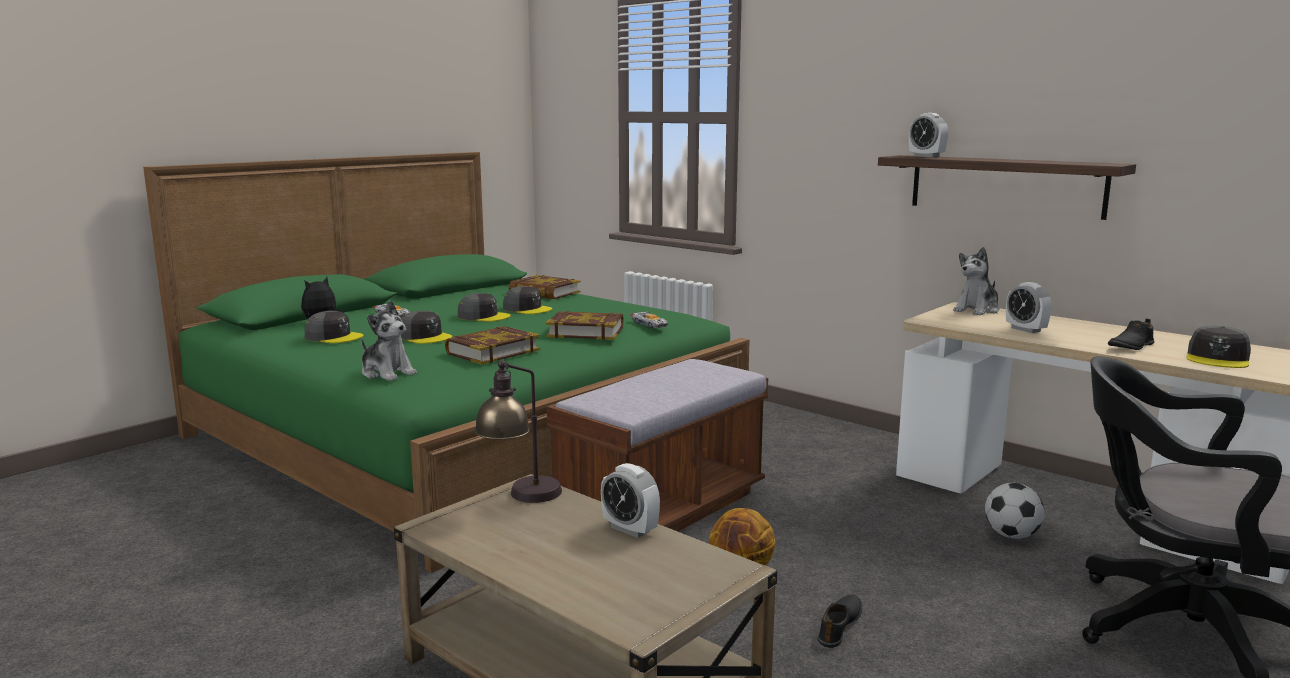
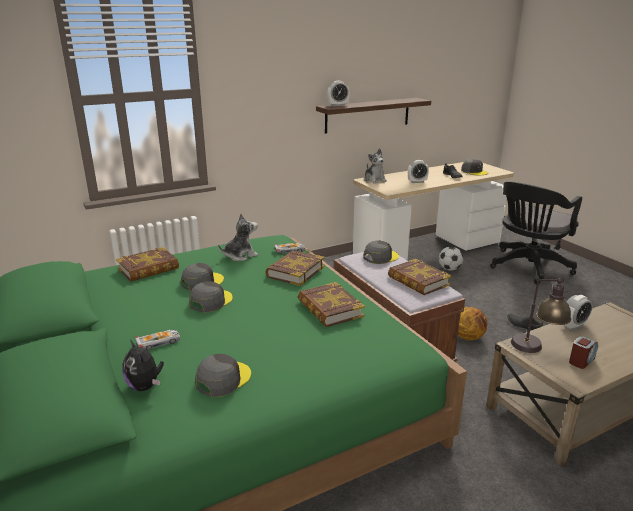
camera: 70 degrees left, 10 degrees up
(387, 373) = (363, 357): plush toy -> plush toy (240, 255)
(425, 337) = (262, 332): grey cap -> grey cap (380, 257)
(504, 532) = (581, 361): none -> alarm clock
(645, 395) = (418, 281): none -> book

